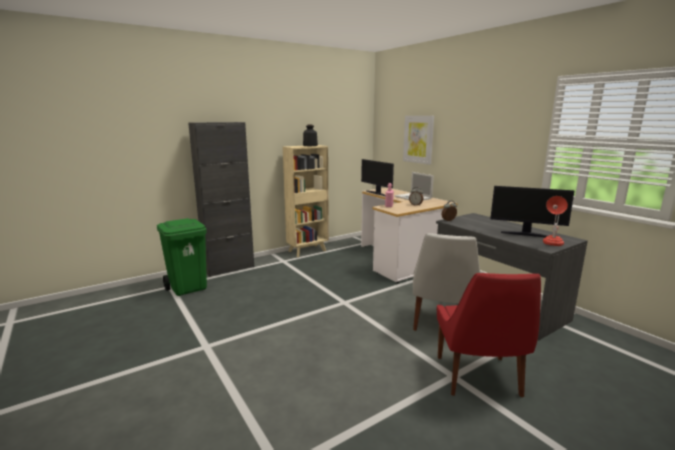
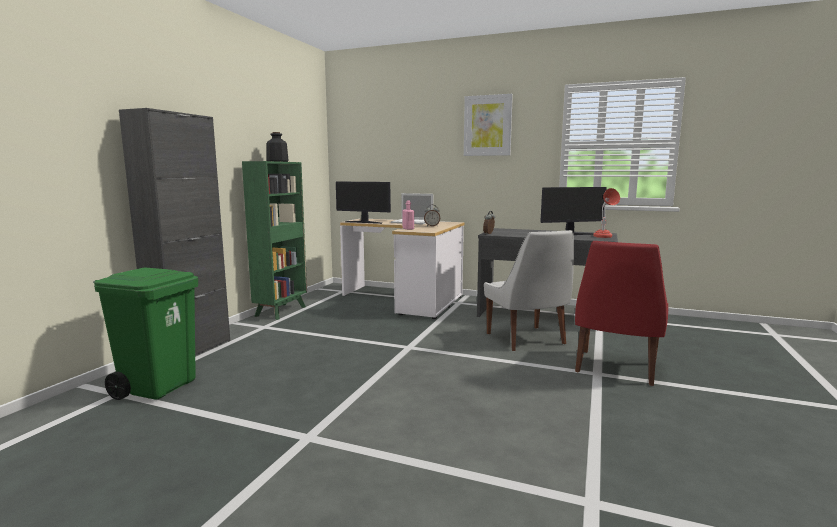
camera: 35 degrees left, 5 degrees down
(308, 251) = (281, 311): beige bookcase -> green bookcase
(418, 139) = (402, 155): picture -> picture (487, 125)
(478, 378) = (615, 368): red chair -> red chair turned 60 degrees clockwise

